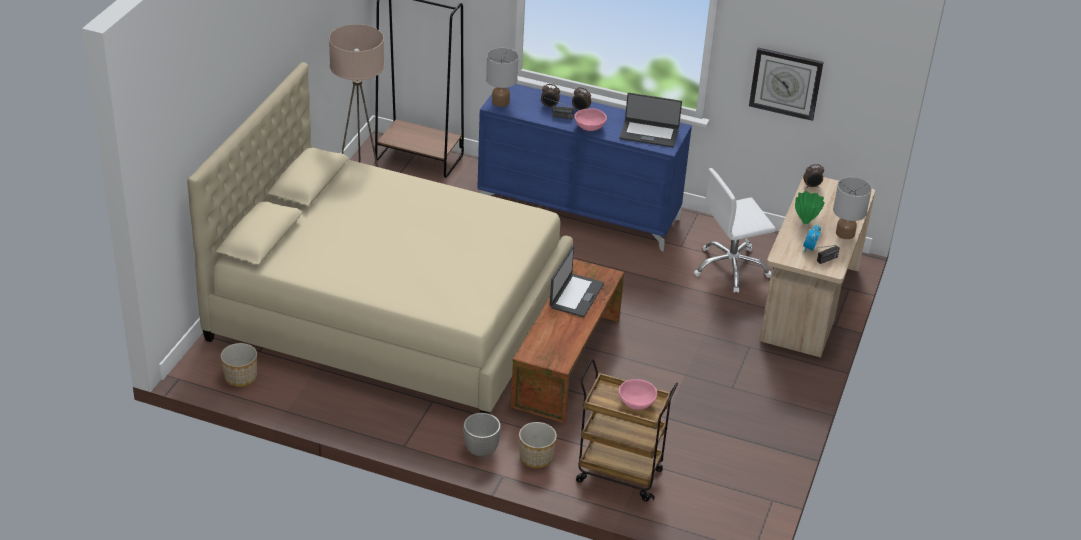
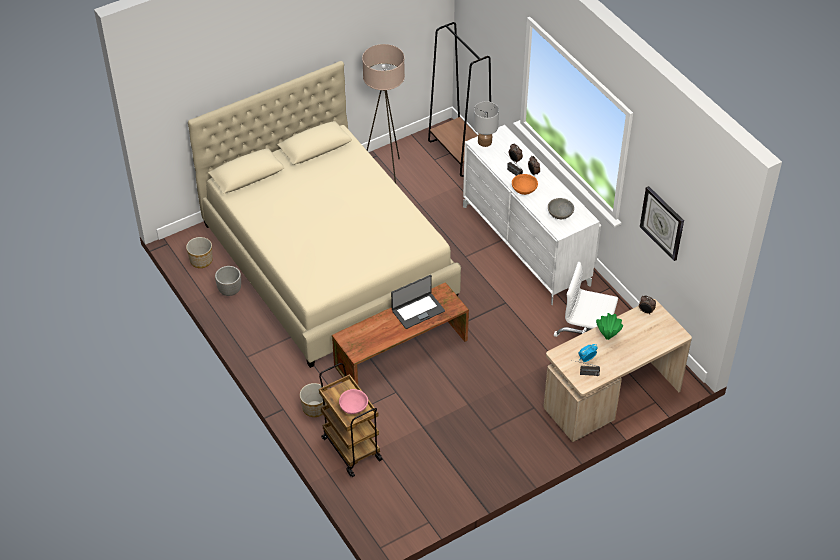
camera: 40 degrees right, 10 degrees up
(481, 450) = (287, 385): planter -> planter (229, 291)
(578, 211) = (525, 245): blue dresser -> white dresser
(589, 127) = (524, 189): pink bowl -> orange bowl
(649, 134) = (560, 214): laptop -> grey bowl
(845, 234) = (626, 361): grey table lamp -> none

